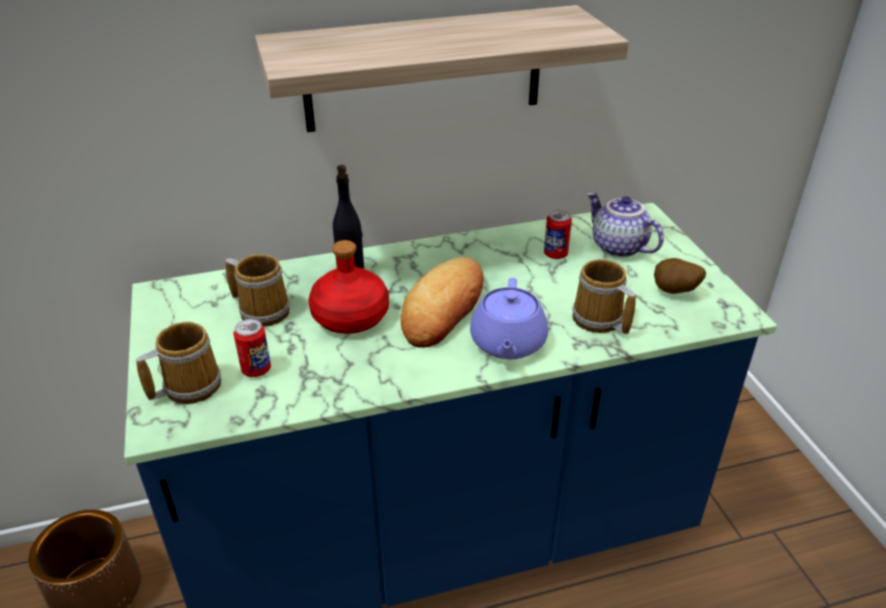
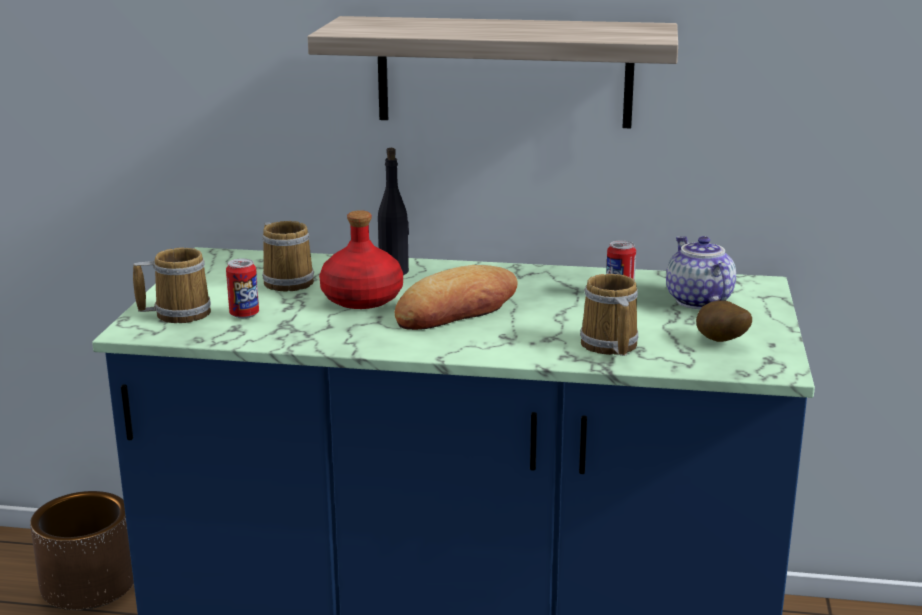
camera: 25 degrees right, 15 degrees down
(507, 343) = (493, 342): purple teapot -> none

